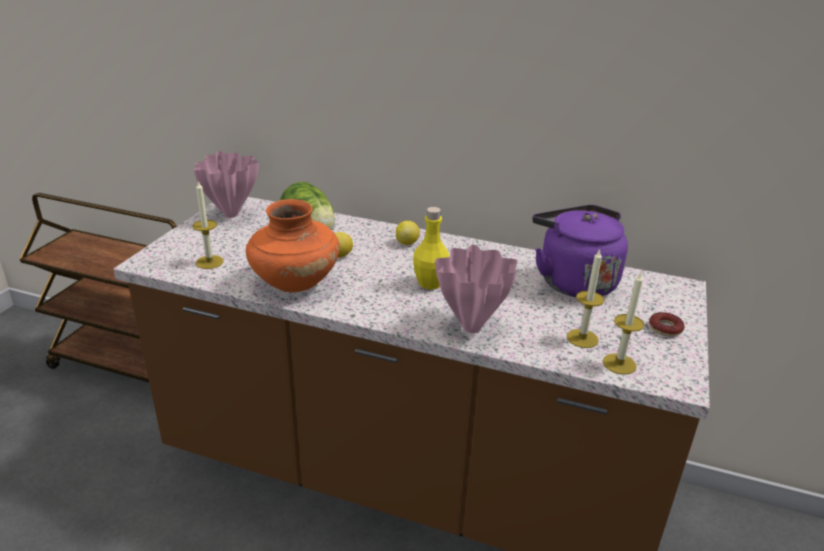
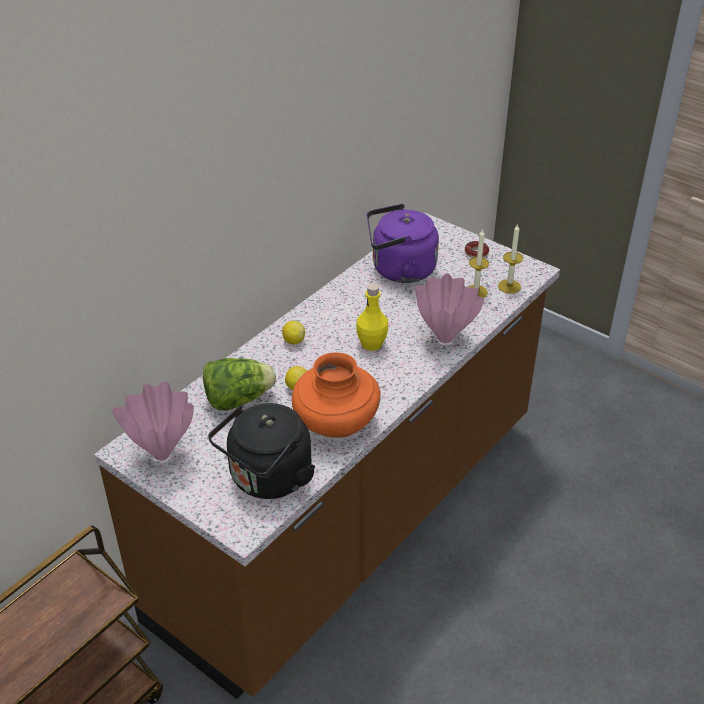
camera: 70 degrees left, 10 degrees up
(209, 262) = (267, 479): candle -> black kettle

